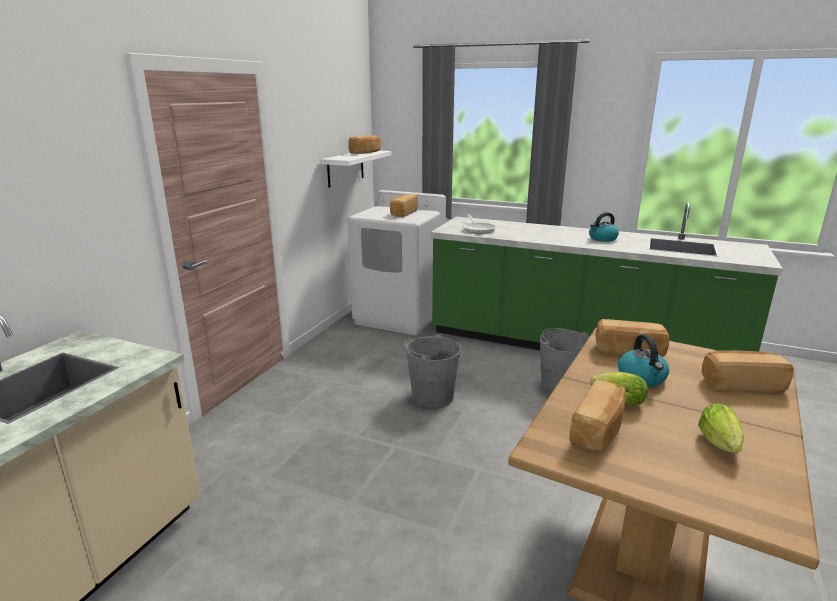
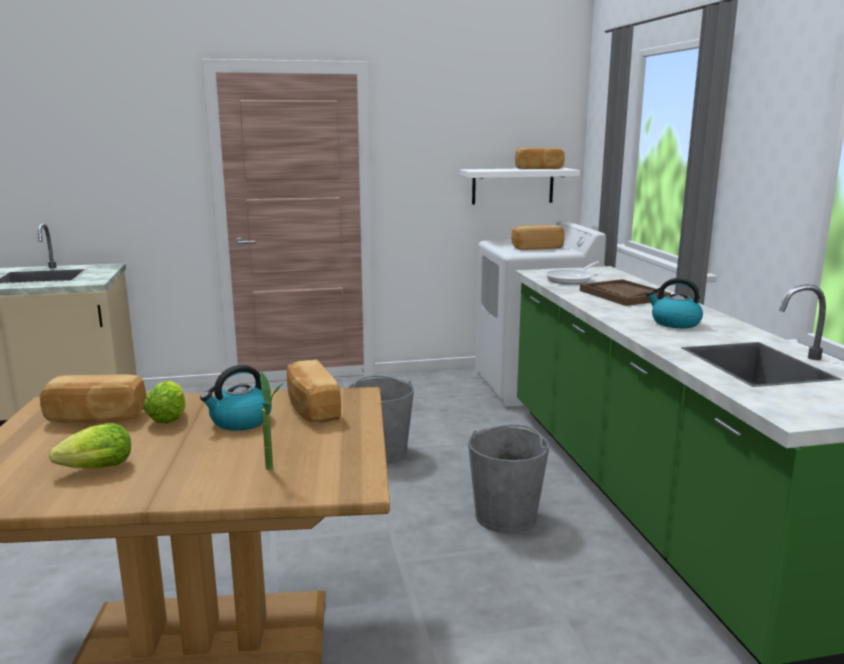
camera: 55 degrees right, 5 degrees down
(532, 231) = (623, 295): none -> brown tray
(741, 384) = (274, 471): bread -> potted plant

